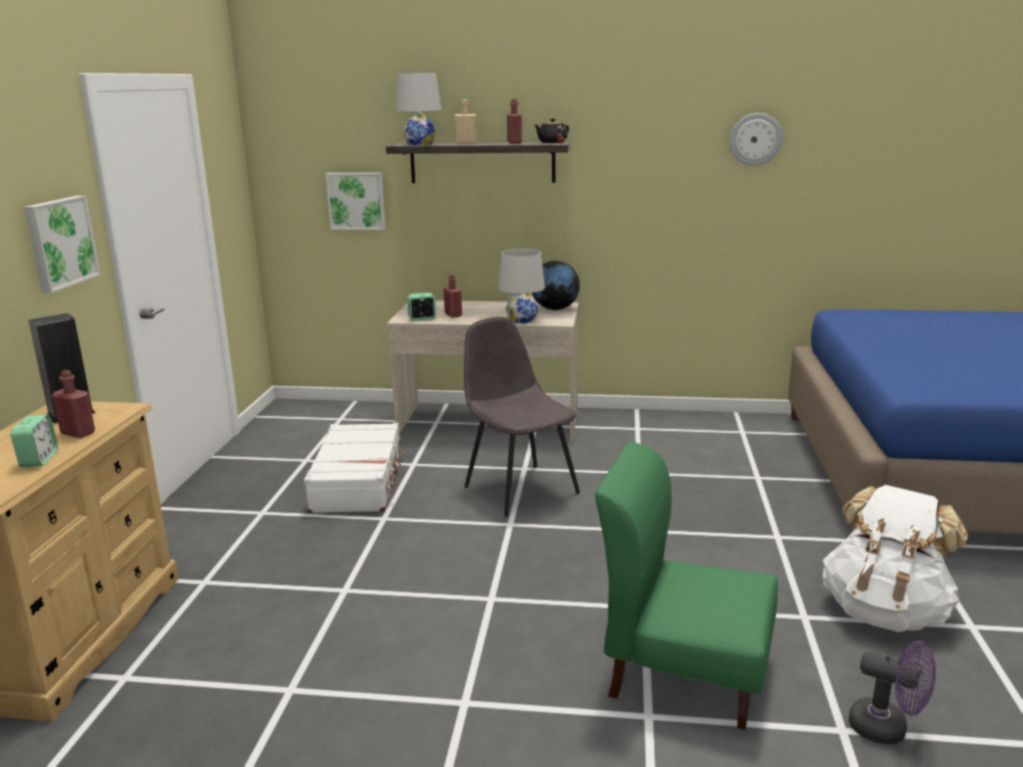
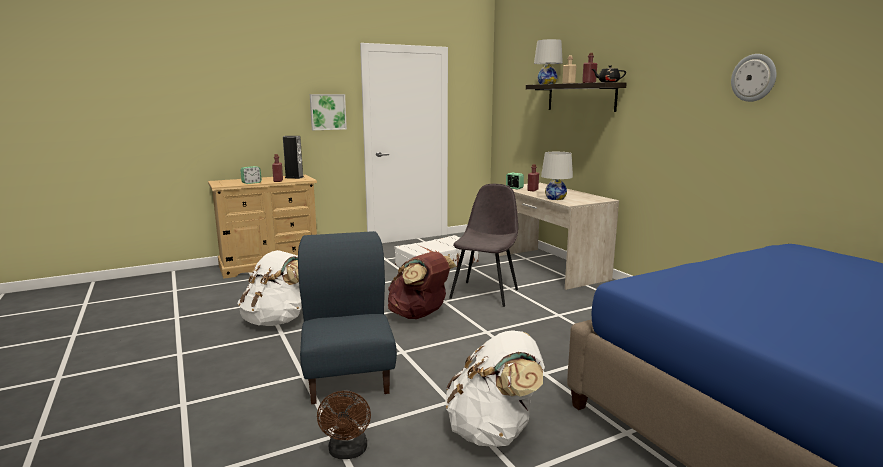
camera: 55 degrees right, 5 degrees down
(356, 201) = (527, 119): picture -> none
(399, 696) = (276, 320): none -> white backpack
(536, 557) = (419, 315): none -> brown backpack
(555, 309) = (591, 199): globe -> none
(683, 673) = (349, 376): green chair -> blue chair
(887, 729) = (347, 452): purple fan -> brown fan

